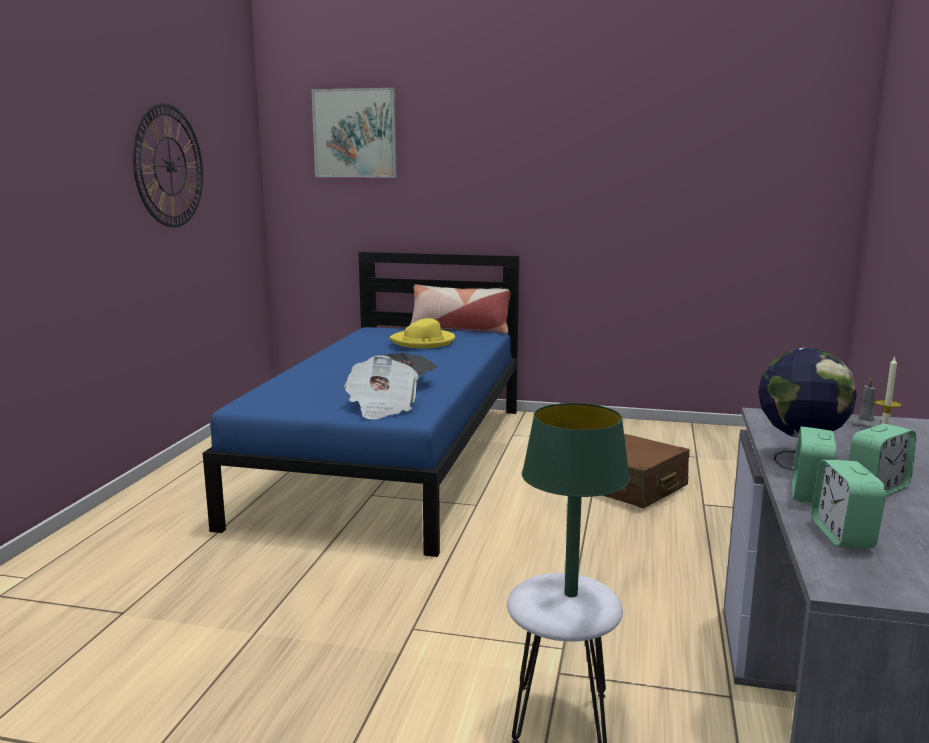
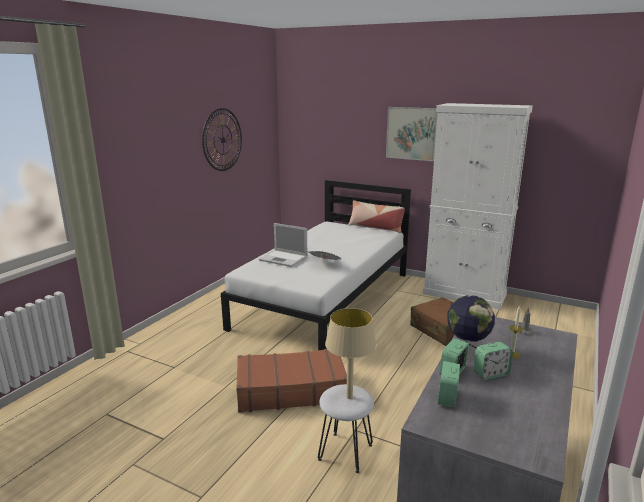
camera: 15 degrees right, 5 degrees up
(320, 380) = (284, 259): none -> laptop
(355, 133) = (326, 115): picture -> picture (411, 133)
(381, 407) = (305, 280): newspaper -> none
(393, 460) = (325, 299): blue bed -> white bed
(395, 620) = (291, 390): none -> brown suitcase
(423, 342) = (349, 236): yellow hat -> none
(571, 594) = (349, 397): green table lamp -> beige table lamp
(628, 430) = (464, 294): none -> white cabinet

